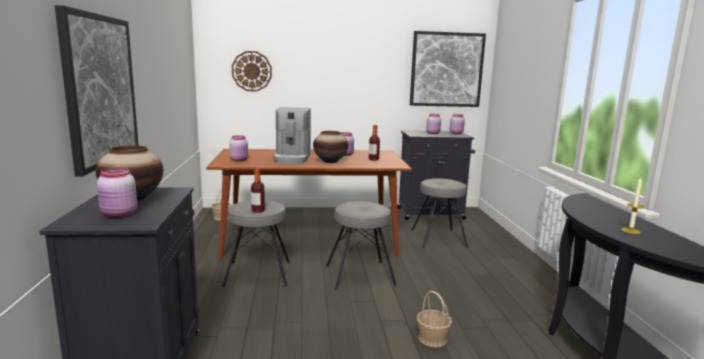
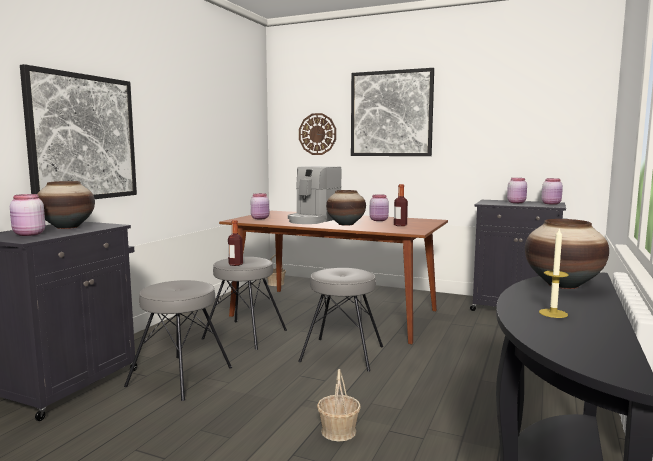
camera: 30 degrees right, 5 degrees down
(439, 238) = (490, 334): grey stool -> grey stool (181, 377)
(446, 69) = (544, 121): picture -> picture (391, 114)
(589, 207) = (563, 285): none -> vase

